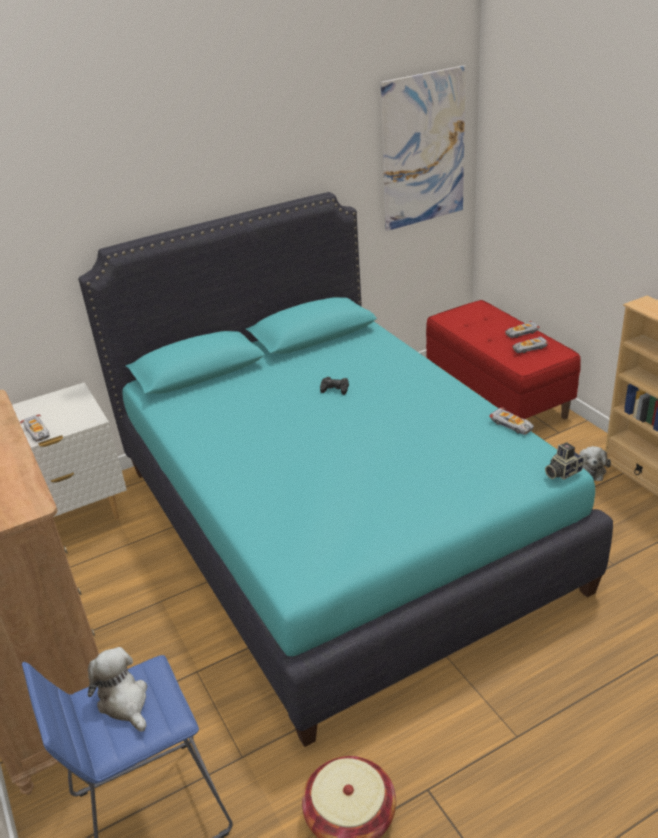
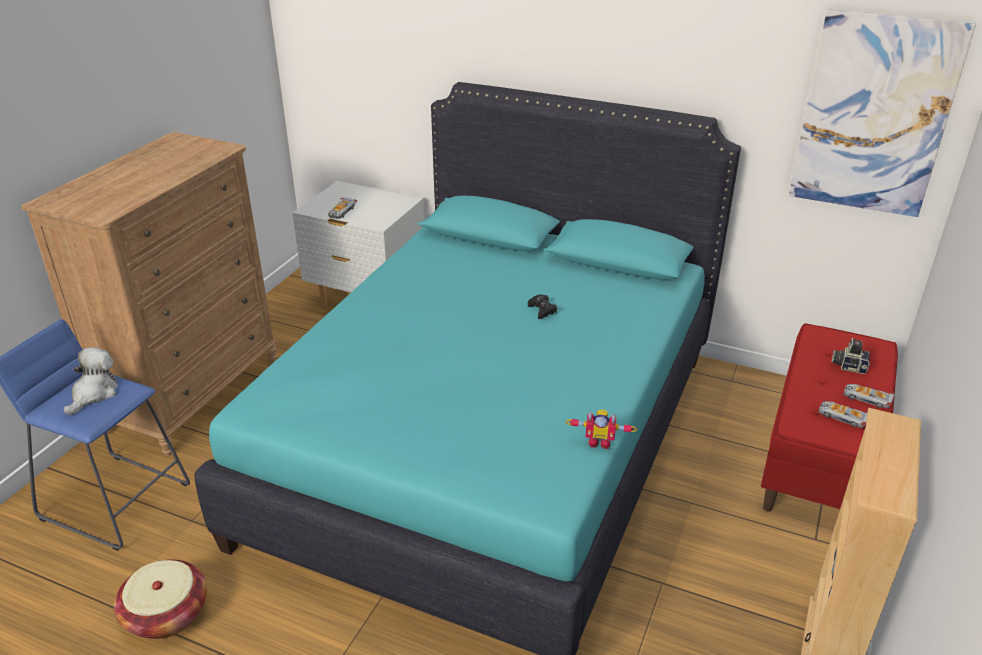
camera: 50 degrees right, 0 degrees up
(512, 425) = (599, 441): toy car -> toy robot
(562, 472) = (547, 508): camera -> camera (848, 366)
(589, 469) = (776, 595): plush toy -> none

